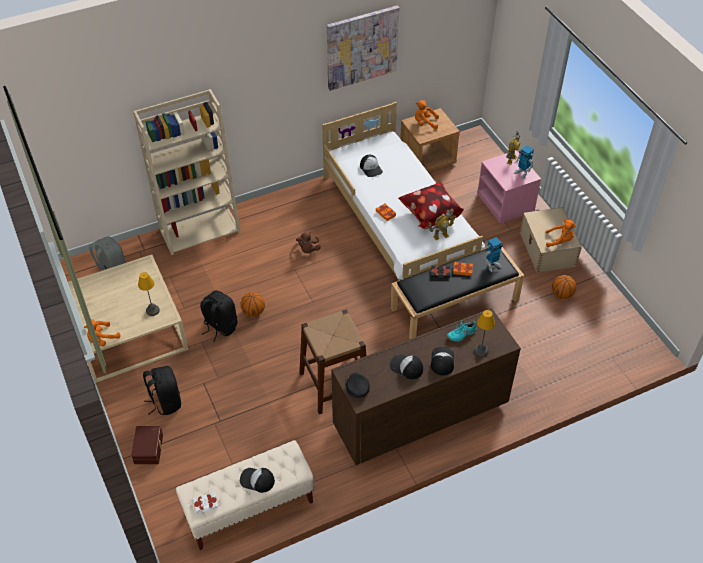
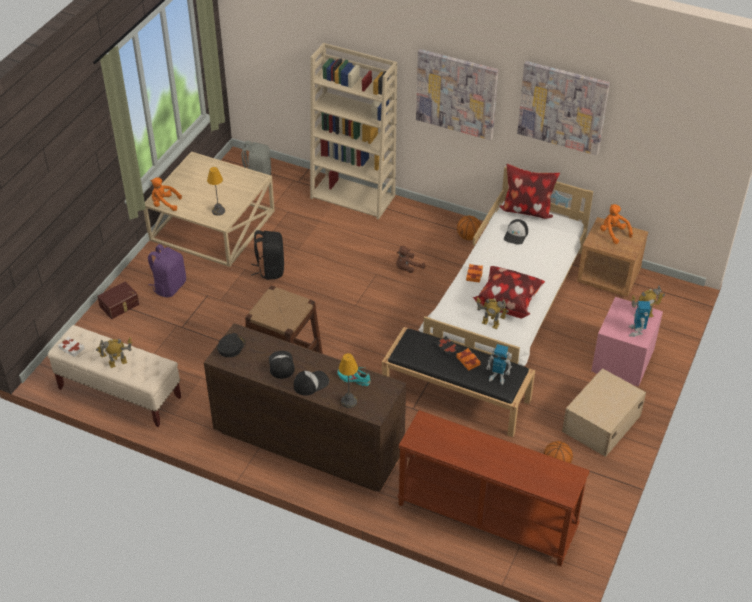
camera: 50 degrees right, 5 degrees down
(165, 402) = (169, 286): black backpack -> purple backpack
(253, 312) = (305, 278): basketball -> basketball (468, 237)
(257, 480) = (118, 363): cap -> toy robot
(269, 87) = (456, 93): none -> picture
(352, 147) = (526, 210): none -> pillow
(560, 240) = (598, 413): orange plush toy -> none
(575, 360) = (485, 518): none -> brown console table

